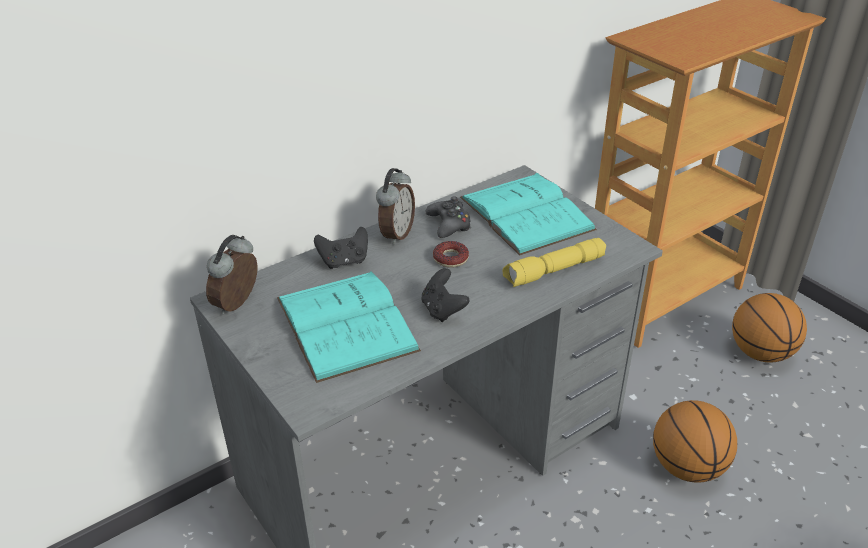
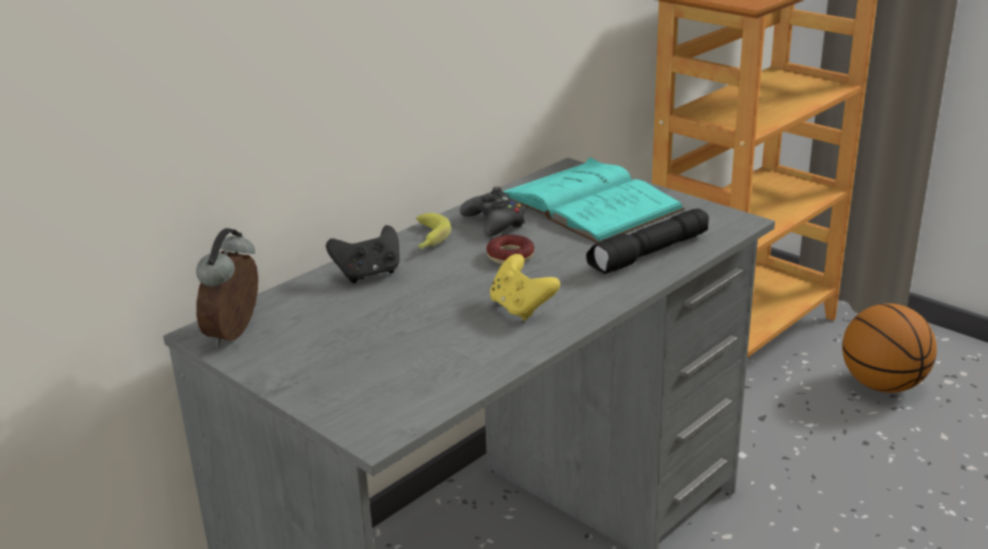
camera: 10 degrees left, 10 degrees down
(346, 324) = (395, 337): turquoise book -> none
(396, 234) = (428, 240): alarm clock -> banana
(443, 310) = (521, 308): black game controller -> yellow game controller
(554, 271) = (650, 254): yellow flashlight -> black flashlight
(687, 467) = (837, 525): basketball -> none

